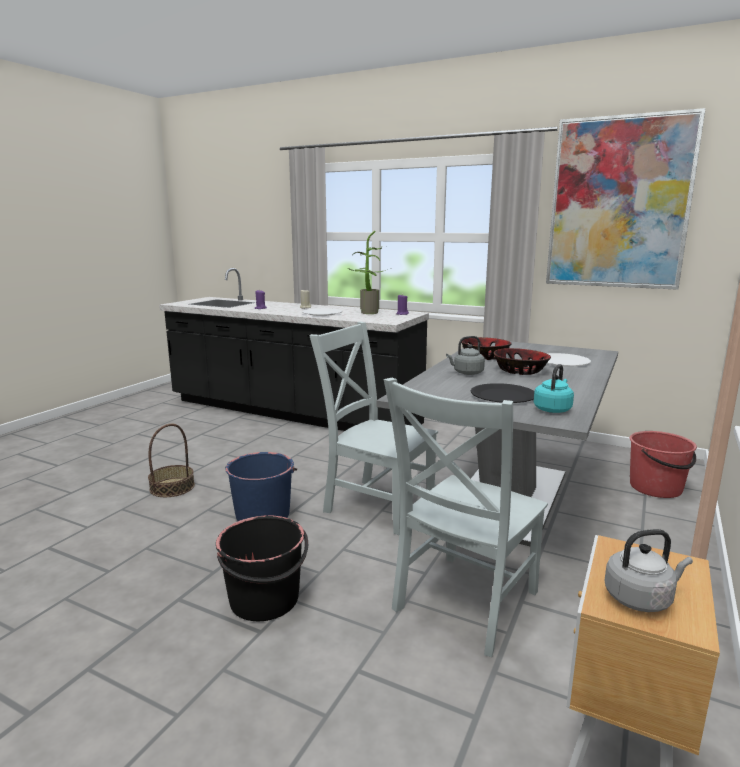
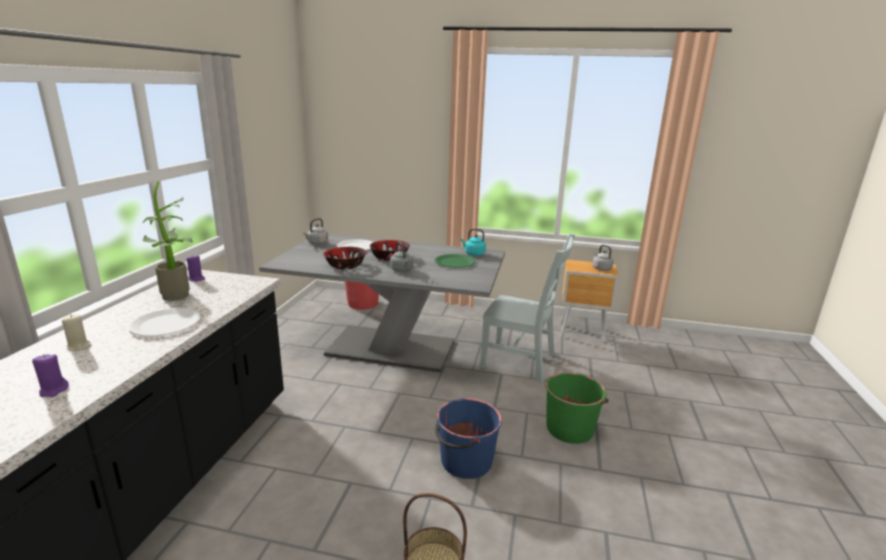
camera: 105 degrees left, 5 degrees up
(265, 600) = (570, 428): black bucket -> green bucket
(375, 504) = (421, 401): grey chair -> none
(503, 395) = (455, 262): black plate -> green plate
(569, 350) = (317, 243): none -> grey kettle
(618, 203) = (264, 123): picture -> none

